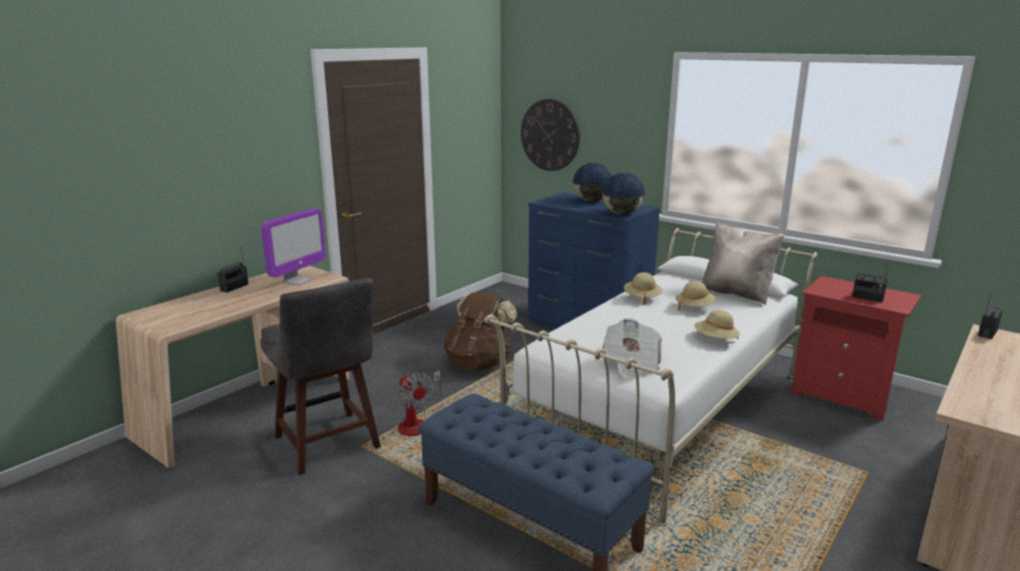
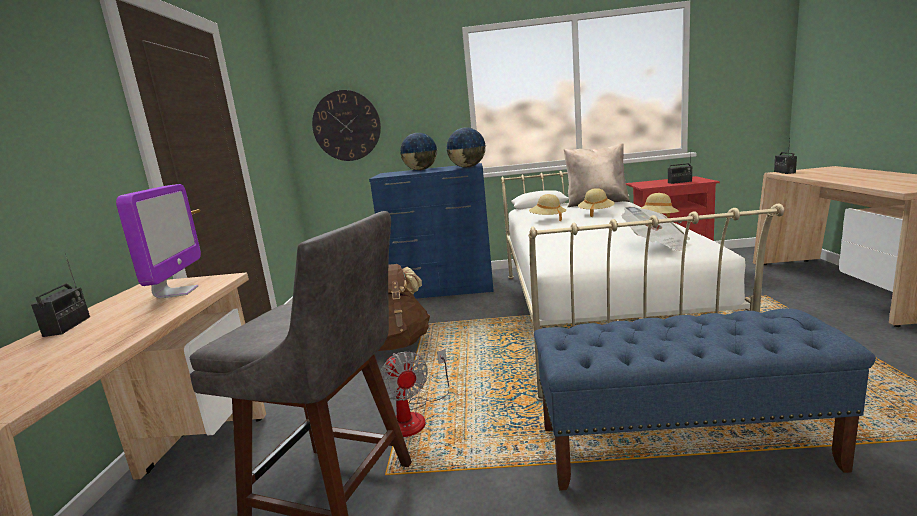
camera: 35 degrees left, 5 degrees down
(418, 423) = (414, 417): fan -> fan turned 45 degrees clockwise

